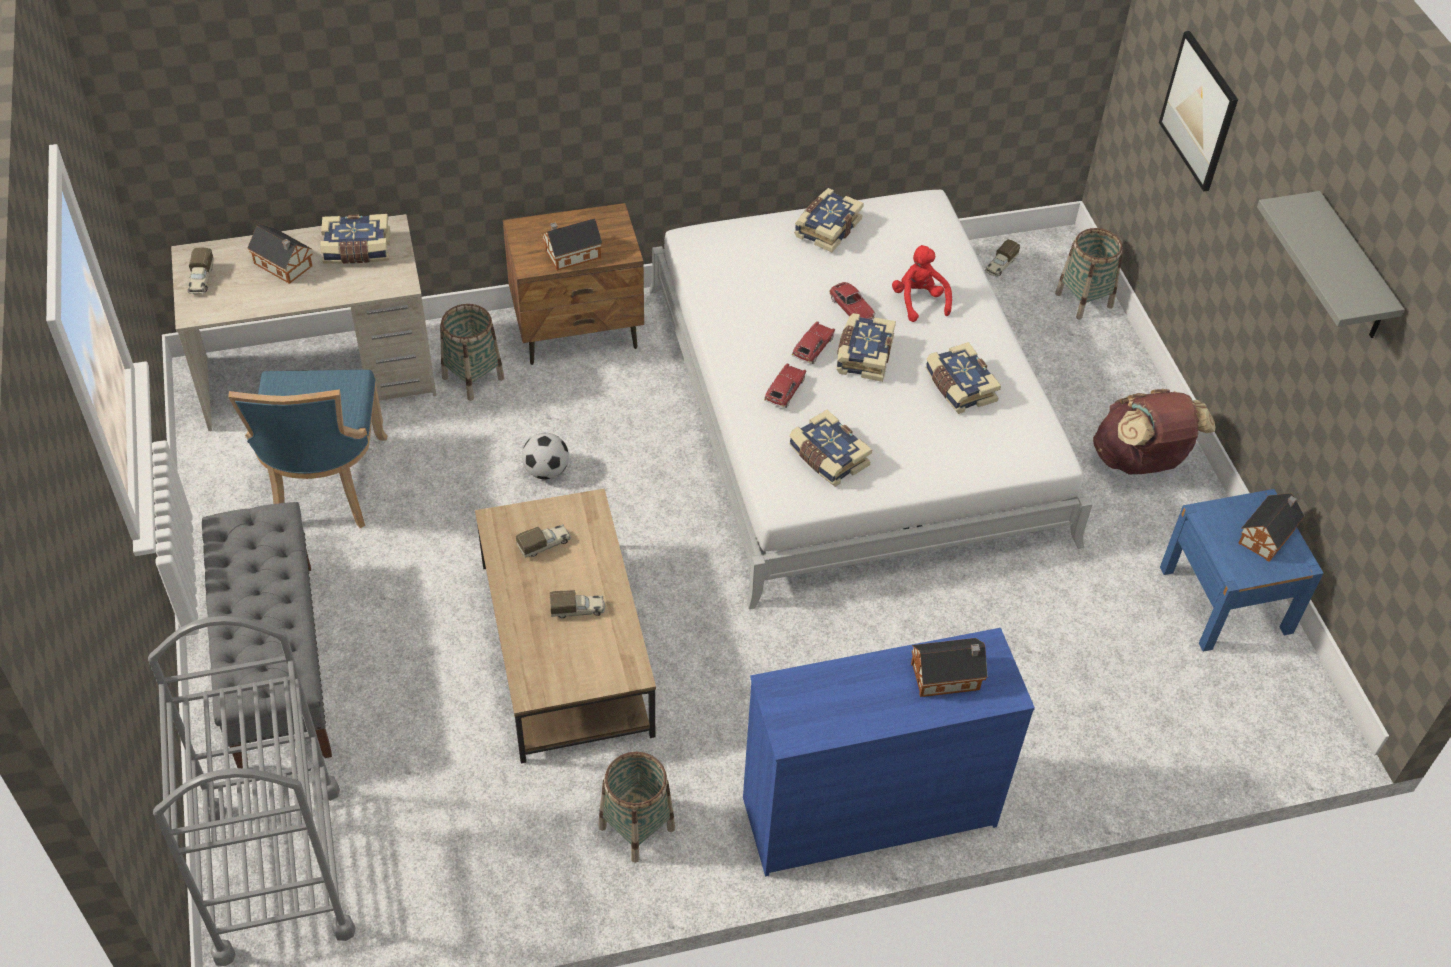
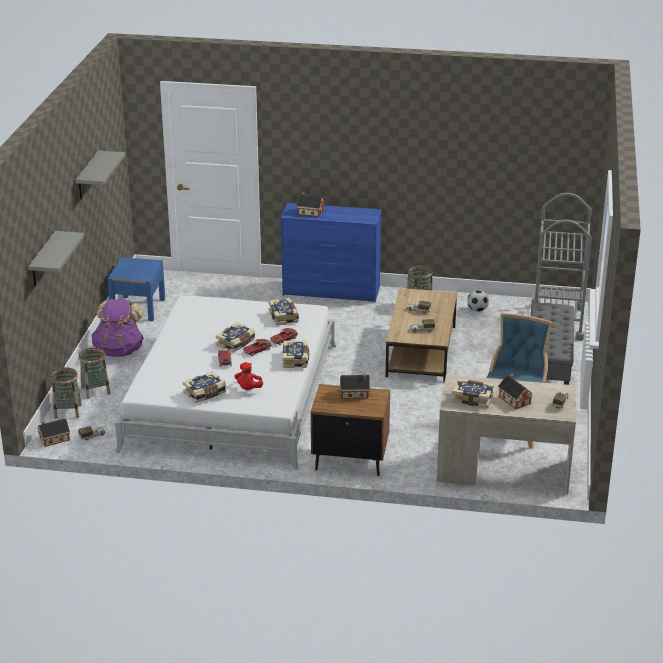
camera: 155 degrees left, 20 degrees down
(473, 378) = (418, 451): basket -> basket (95, 390)
(546, 471) = (399, 407): football -> football (477, 310)
(919, 301) = (188, 358): red plush toy -> red plush toy (248, 389)
(959, 387) = (203, 326): book -> book (296, 360)
(1140, 462) = (119, 350): brown backpack -> purple backpack
(1199, 111) = (43, 260): picture -> grey shelf
(1268, 535) = (128, 268): toy house -> toy house (53, 439)

